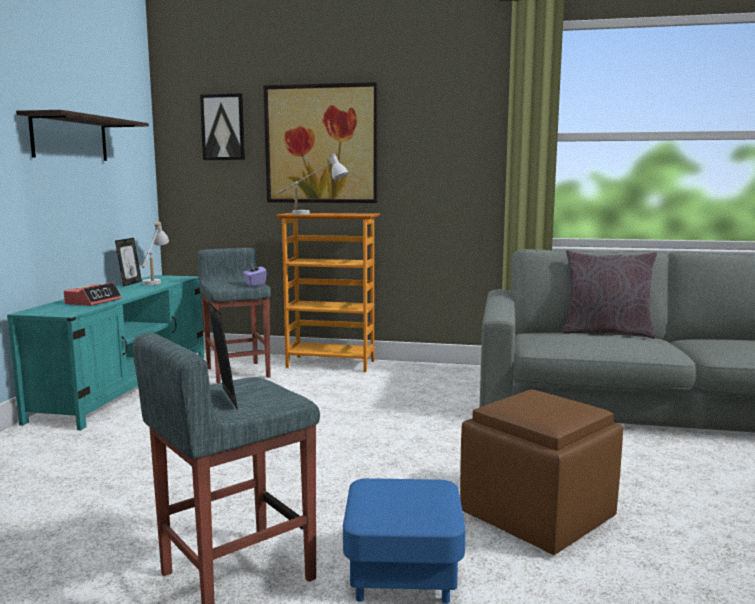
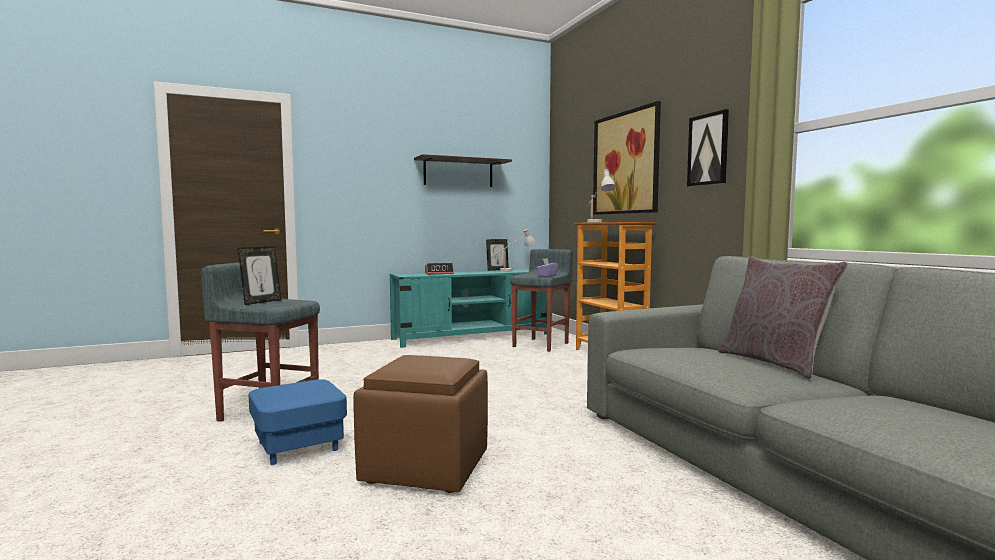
camera: 55 degrees right, 5 degrees down
(223, 127) = (577, 158): picture -> picture (708, 149)

